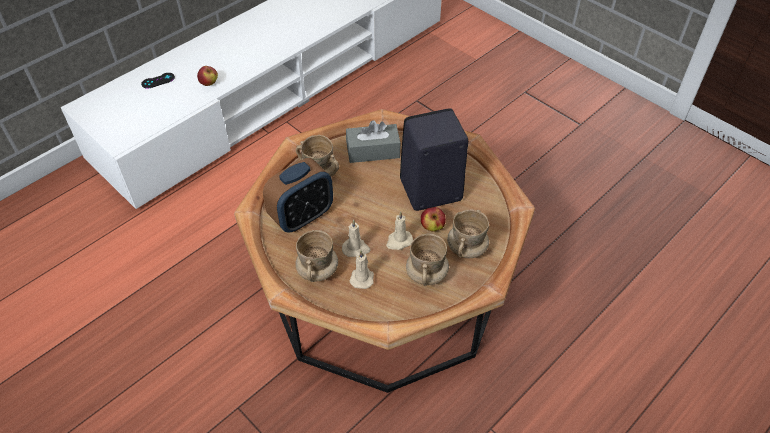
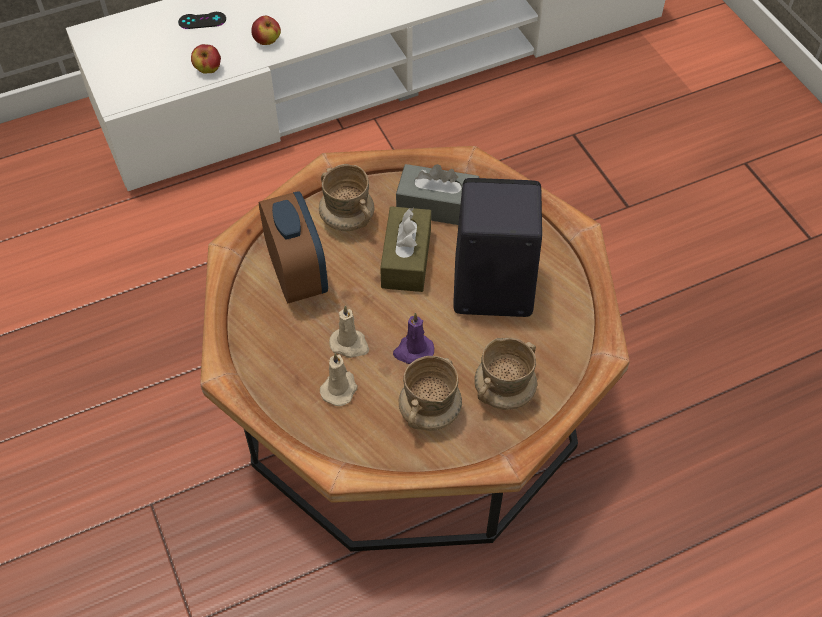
camera: 20 degrees right, 5 degrees up
(302, 216) = (298, 275): alarm clock -> alarm clock turned 90 degrees counterclockwise
(318, 271) = (285, 360): beige mug -> none
(368, 187) = (406, 259): none -> brown tissue box
(398, 241) = (413, 351): beige candle -> purple candle
(432, 227) = (469, 344): apple -> apple (208, 70)

